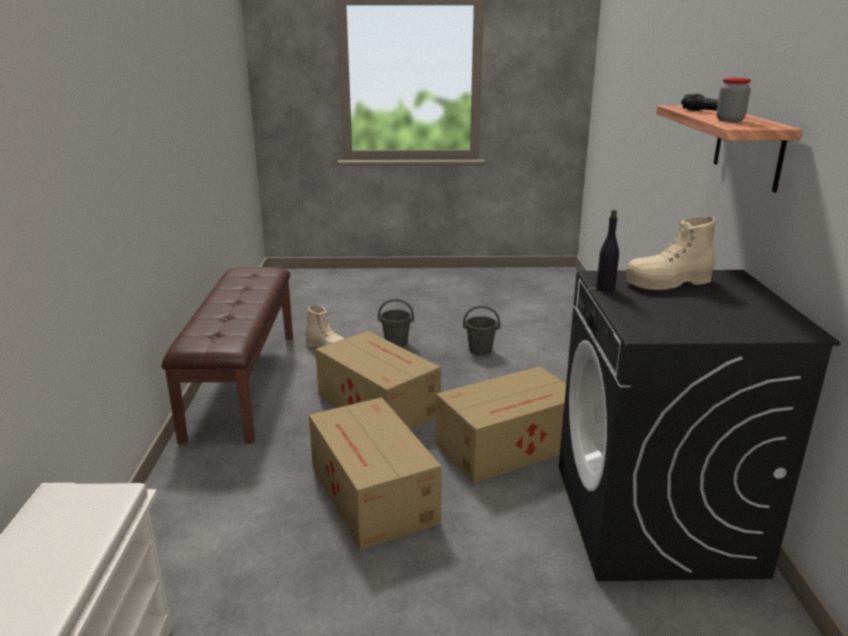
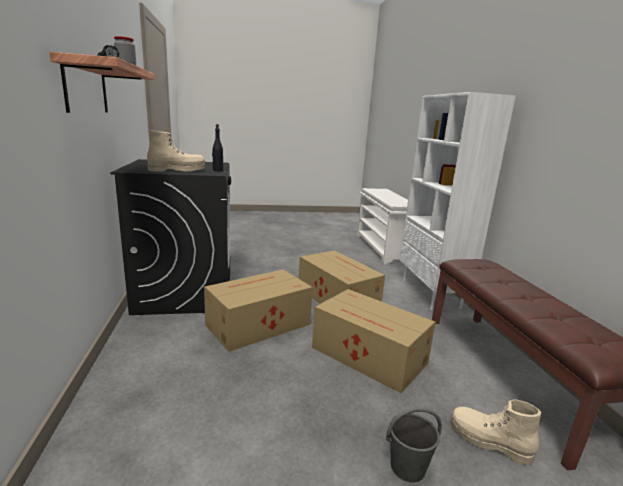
camera: 170 degrees right, 5 degrees down
(181, 501) = (431, 294): none -> white bookcase
(481, 350) = (277, 456): grey bucket -> none

